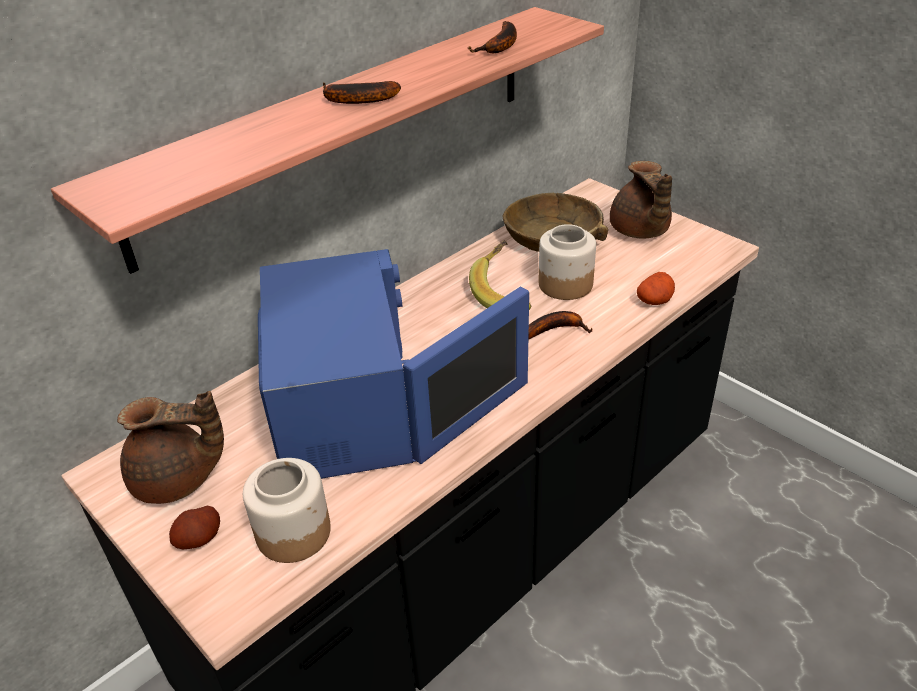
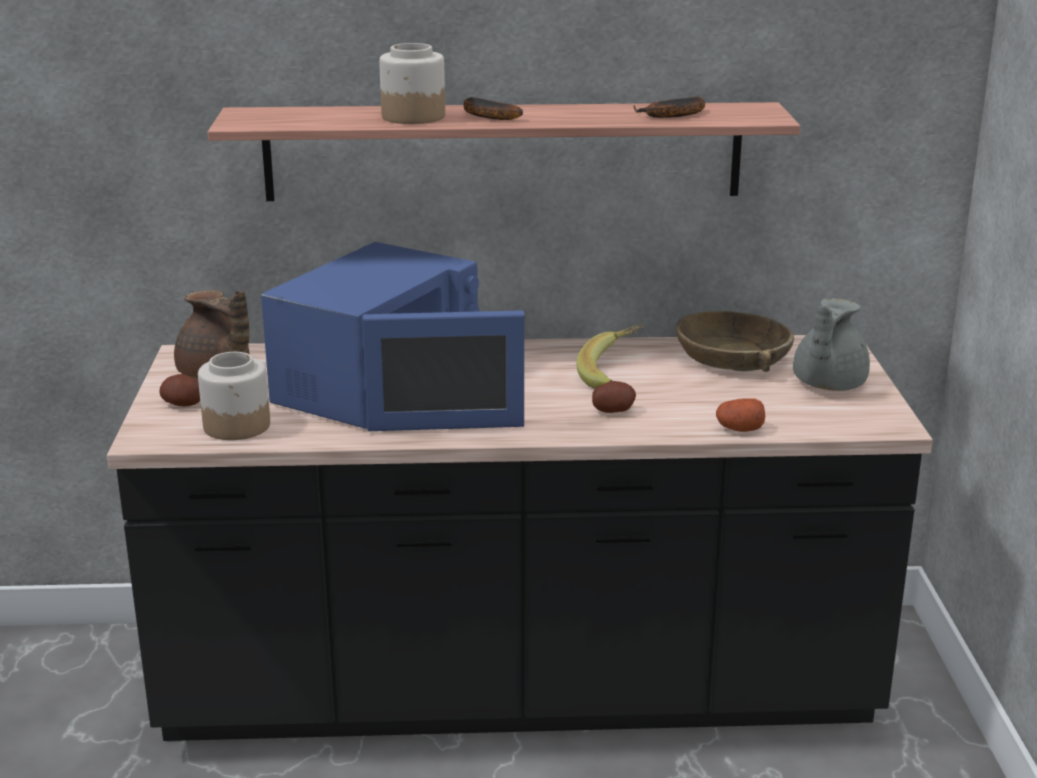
camera: 40 degrees right, 15 degrees down
(556, 329) = (613, 410): banana -> potato
(564, 284) = (678, 389): jar -> jar (412, 117)
(639, 231) = (826, 384): brown teapot -> grey teapot

